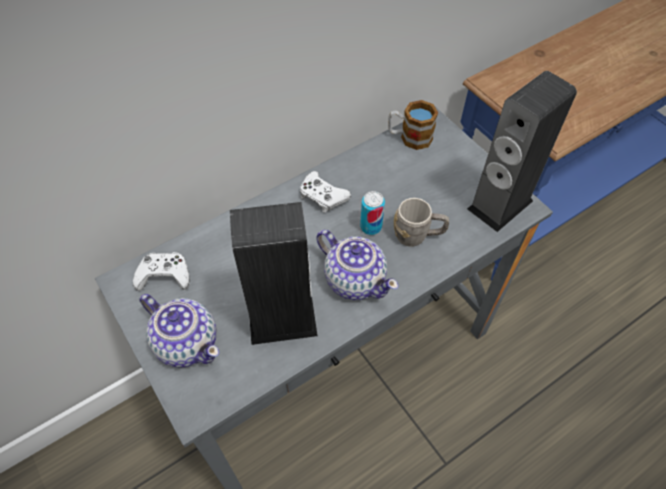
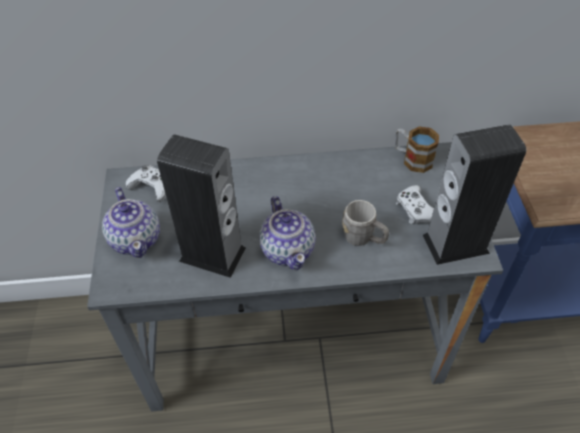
camera: 30 degrees right, 5 degrees down
(322, 196) = (306, 177): white game controller -> white game controller (415, 209)
(371, 227) = (329, 215): can -> none

